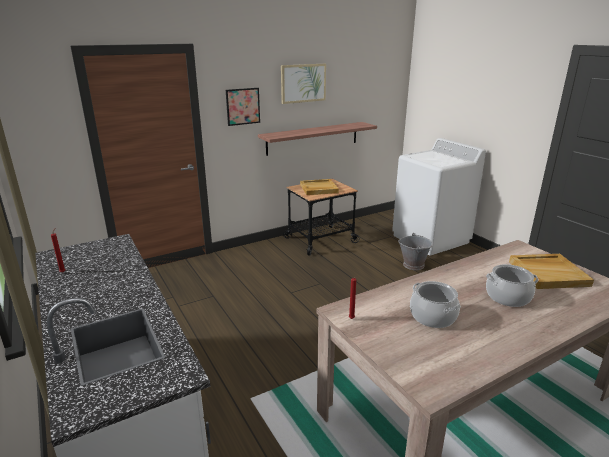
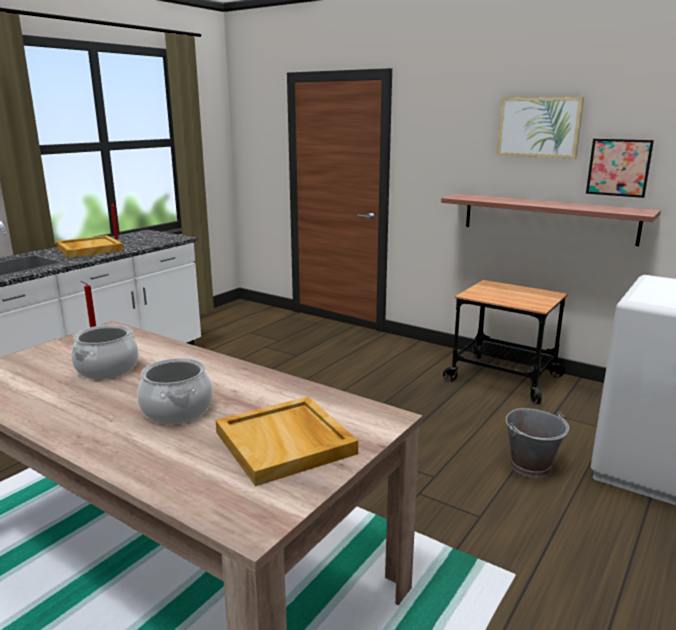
camera: 65 degrees right, 5 degrees down
(243, 106) = (441, 152): picture -> picture (618, 167)
(318, 189) = (506, 293): beige tray -> beige tray (89, 249)

